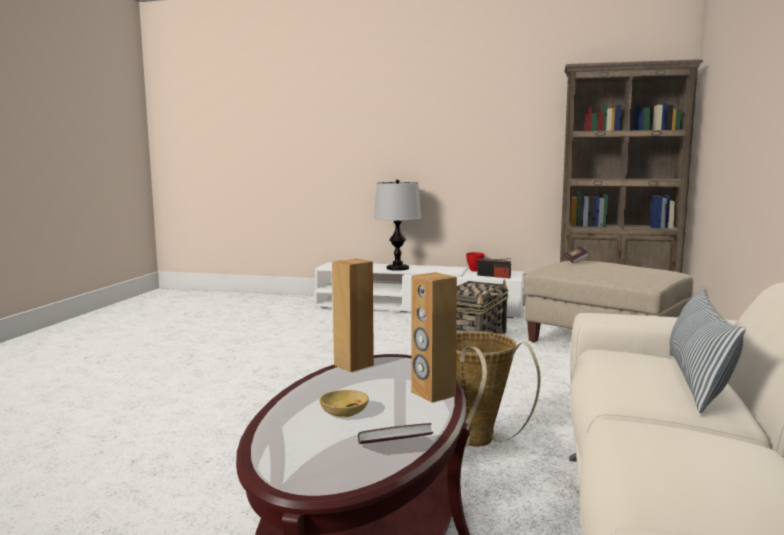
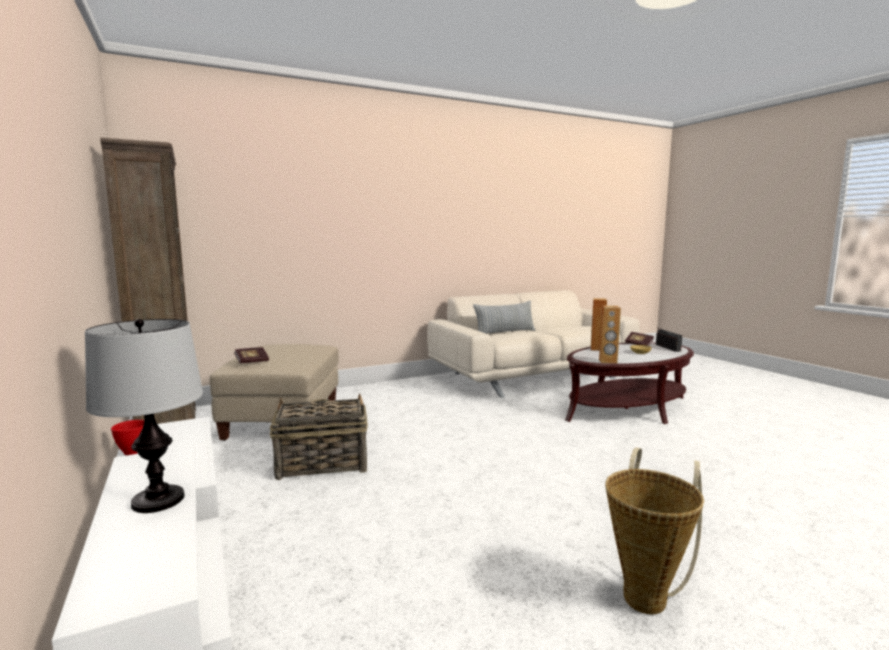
camera: 130 degrees left, 0 degrees up
(479, 443) = (523, 412): basket -> basket (647, 594)
(493, 276) = (182, 432): radio -> radio (667, 348)

